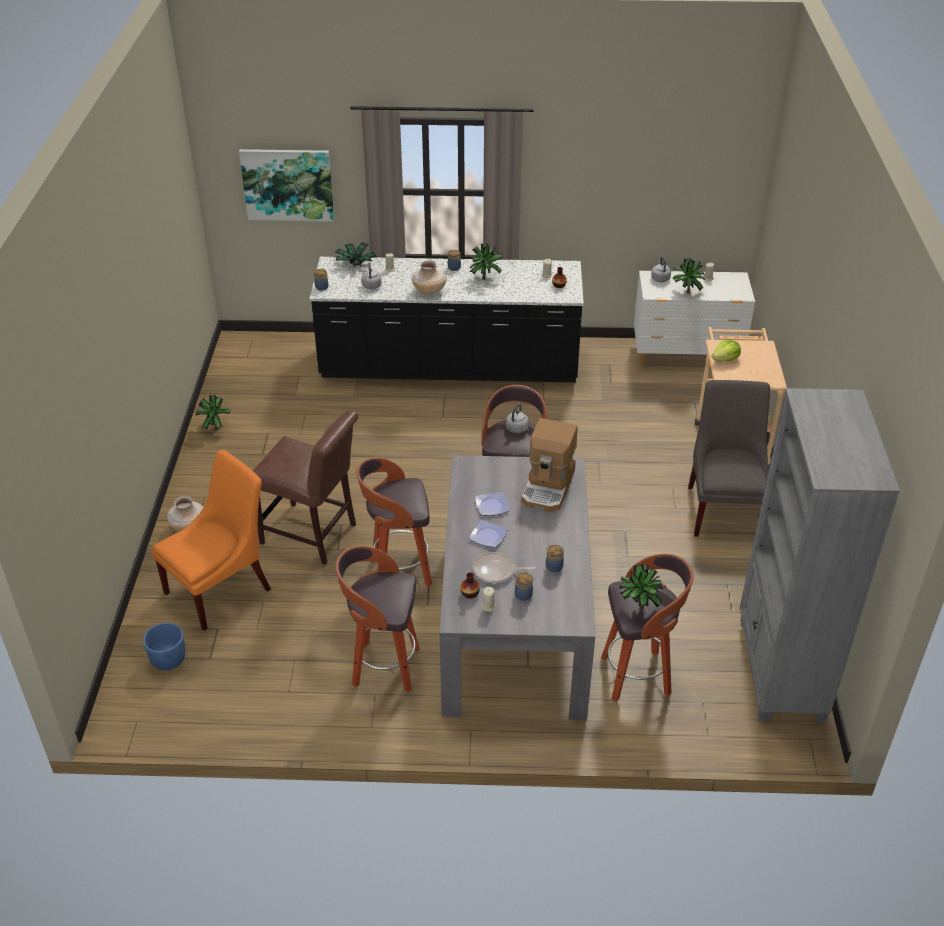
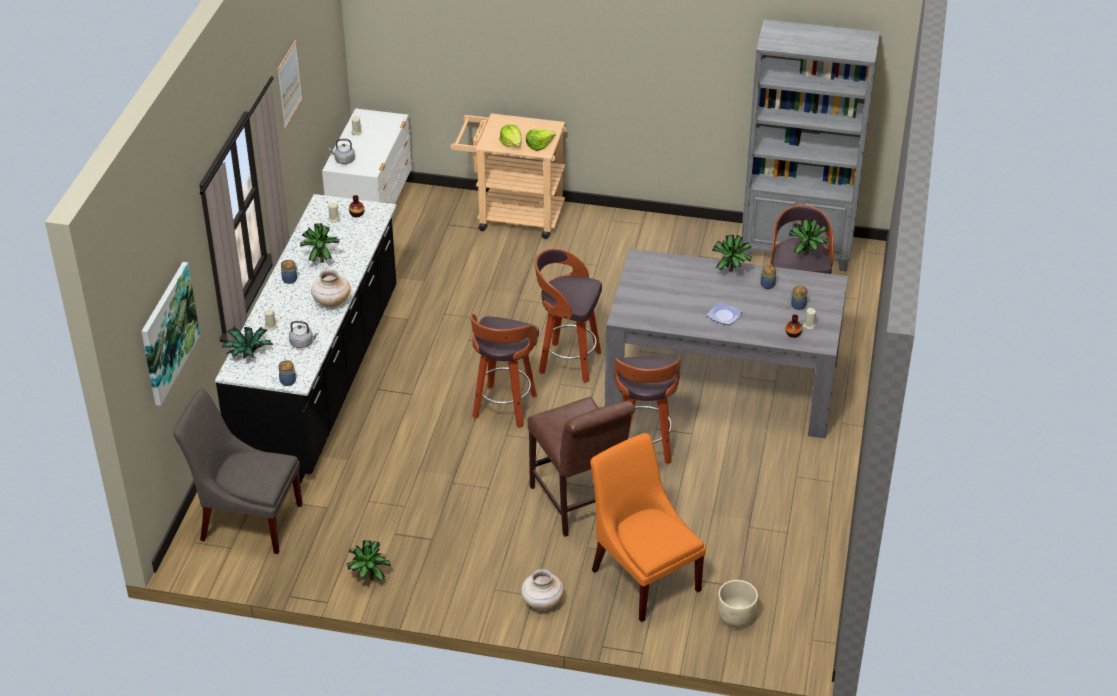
camera: 80 degrees left, 0 degrees up
(168, 659) = (736, 617): blue planter -> beige planter
(313, 535) = (579, 505): brown chair -> brown chair turned 120 degrees clockwise
(383, 667) = (765, 468): stool -> stool (504, 408)
(492, 505) = (684, 308): plate -> none
(496, 571) = (768, 316): frying pan -> none
(516, 429) = (563, 288): grey kettle -> none
(548, 487) = (665, 273): coffee machine -> none
(605, 157) = (289, 84): none -> picture
(686, 293) = (377, 150): potted plant -> potted plant (731, 273)
(724, 509) = (605, 238): grey chair -> grey chair (247, 520)
(732, 376) = (539, 145): none -> lettuce

